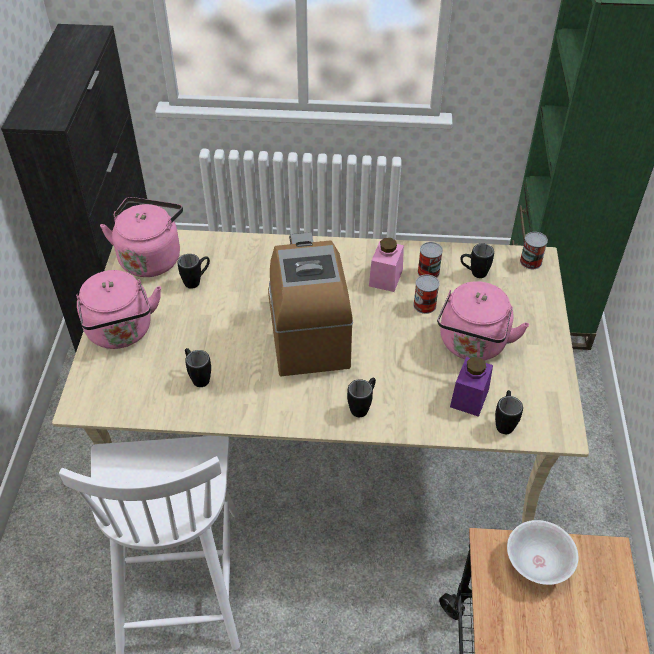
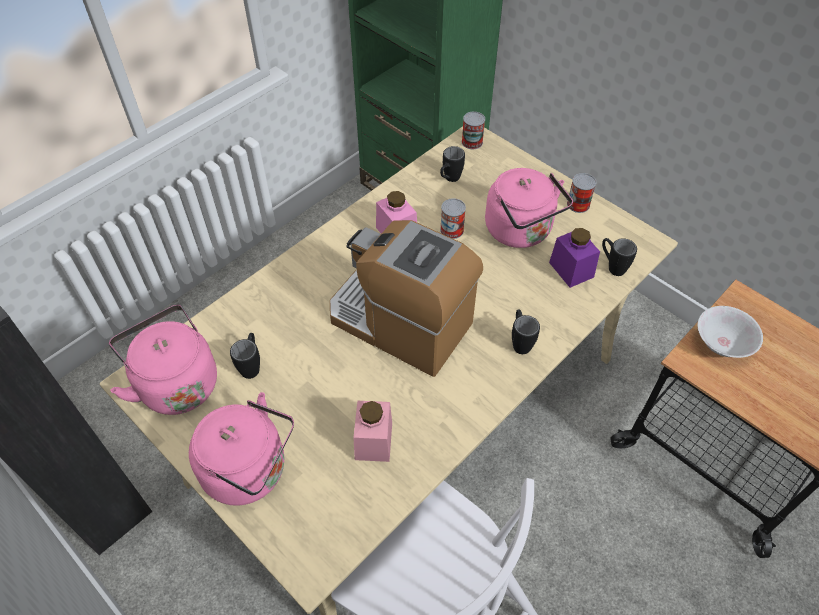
camera: 50 degrees left, 5 degrees up
(198, 377) = (373, 441): black mug -> pink jar
(428, 272) = (419, 204): can -> can (578, 204)

